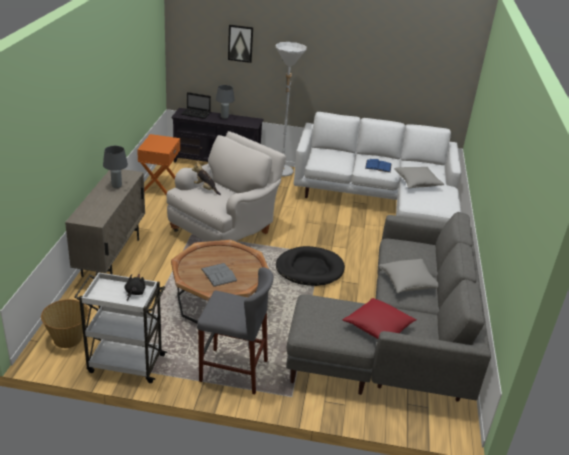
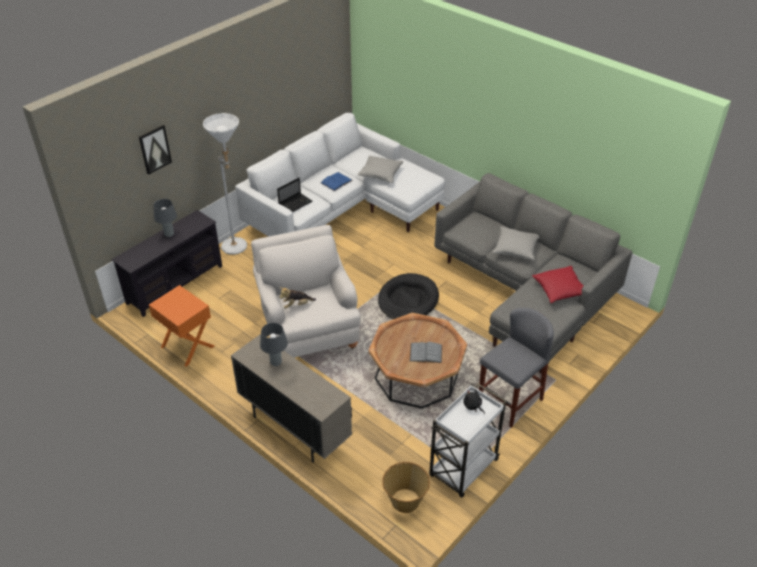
camera: 55 degrees left, 10 degrees up
(196, 114) = (141, 251): laptop -> laptop (296, 203)

